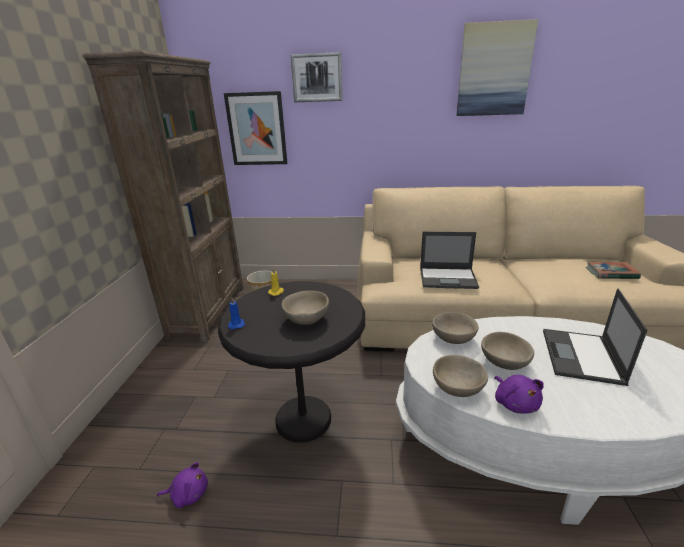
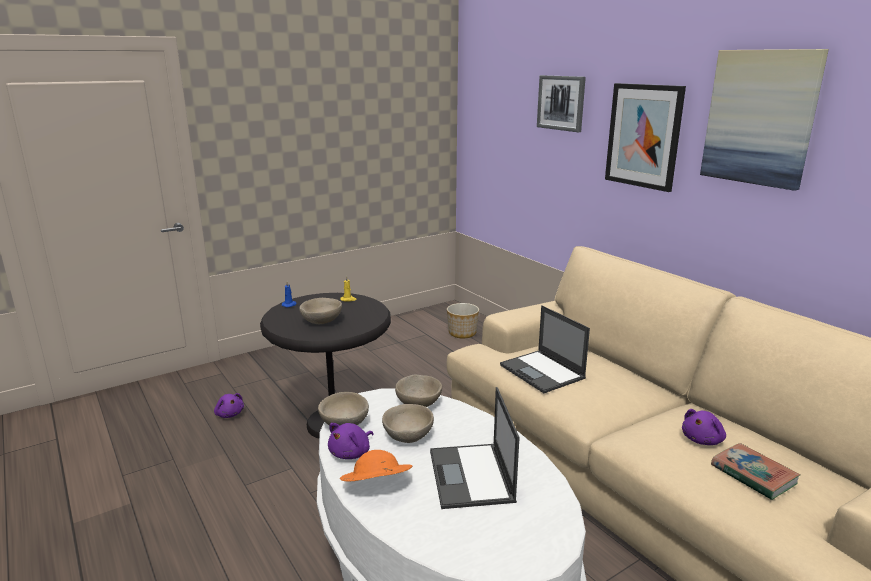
camera: 50 degrees right, 5 degrees down
(209, 311) = (407, 323): brown bookcase -> none
(257, 129) = (506, 150): picture -> picture (643, 136)
(566, 270) = (703, 440): none -> purple plush toy
(581, 357) = (471, 476): laptop -> laptop turned 75 degrees counterclockwise
(581, 409) = (376, 487): none -> orange hat

